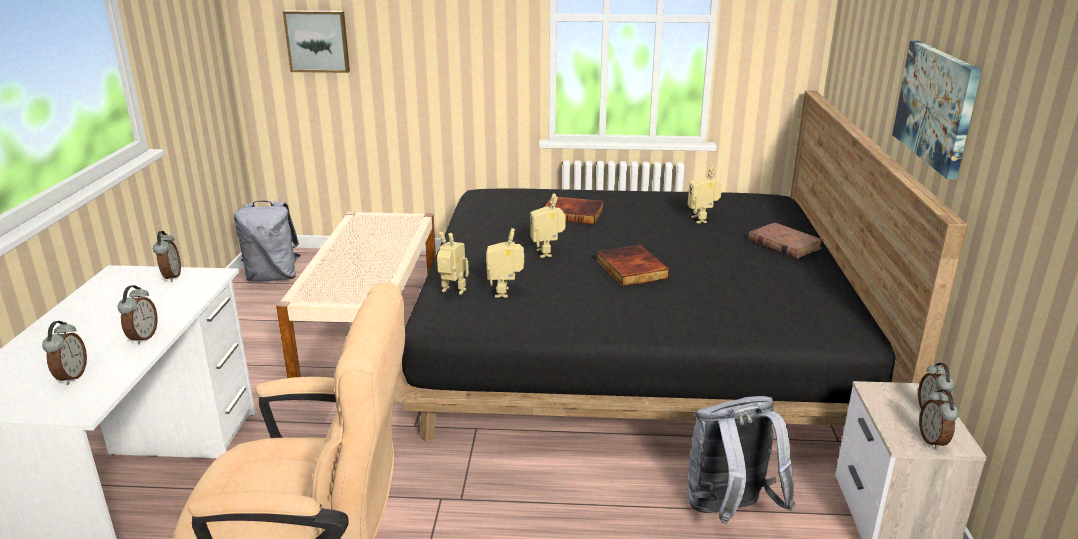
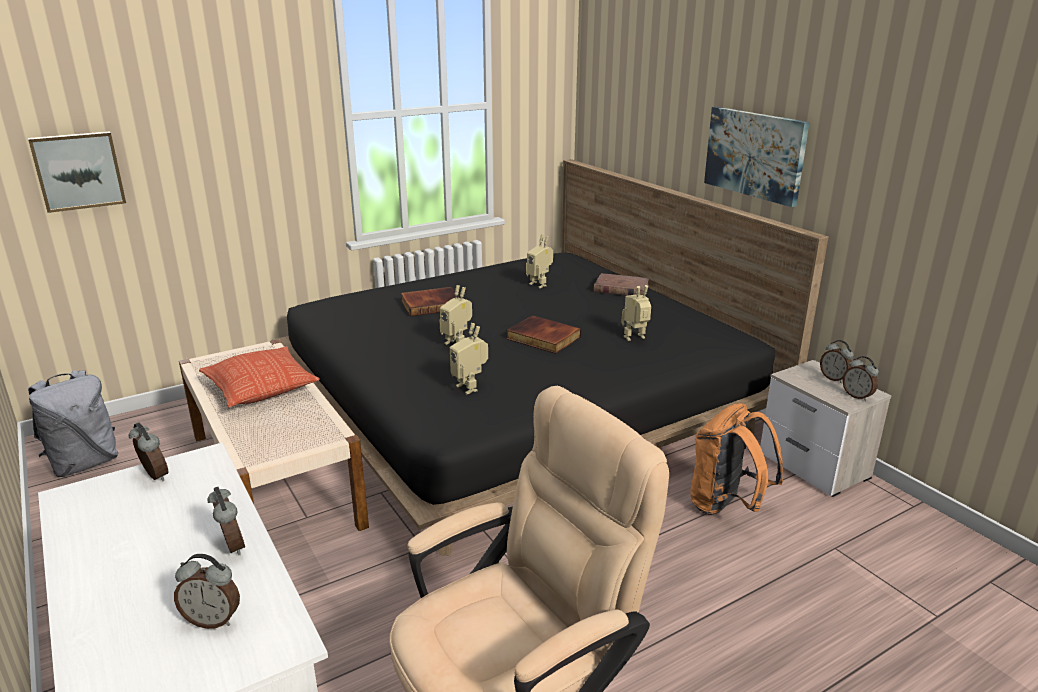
camera: 35 degrees left, 0 degrees up
(71, 377) = (213, 620): alarm clock -> alarm clock turned 135 degrees clockwise
(370, 249) = (261, 390): none -> orange pillow
(452, 292) = (422, 402): toy robot -> toy robot (635, 338)
(729, 511) = (726, 506): grey backpack -> orange backpack

